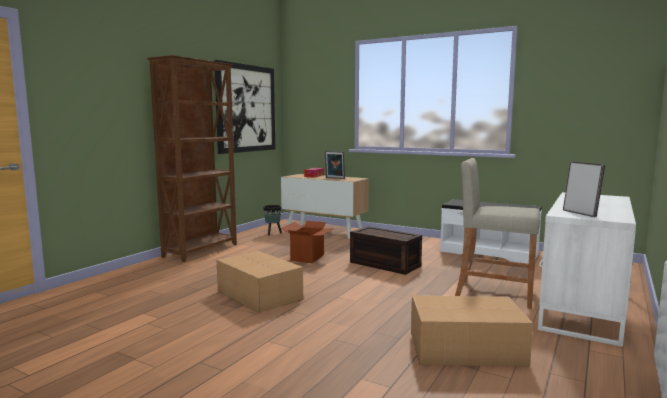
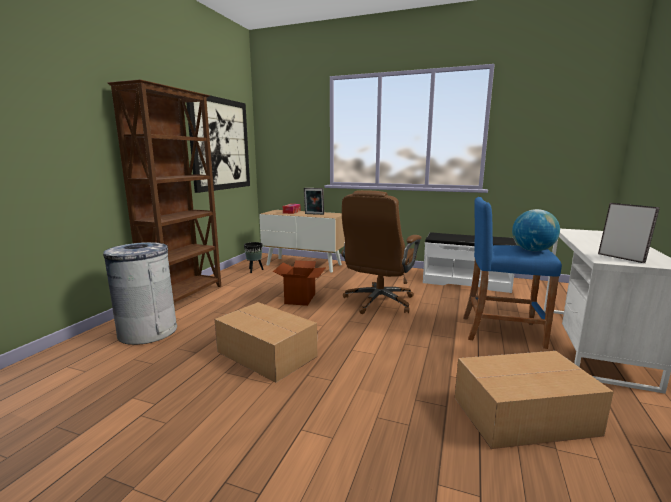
camera: 10 degrees left, 5 degrees up
(163, 274) = (148, 332): none -> grey trash can
(383, 264) = (378, 302): brown storage box -> brown office chair
(494, 293) = (501, 331): beige stool -> blue stool
(517, 209) = (532, 250): none -> globe

